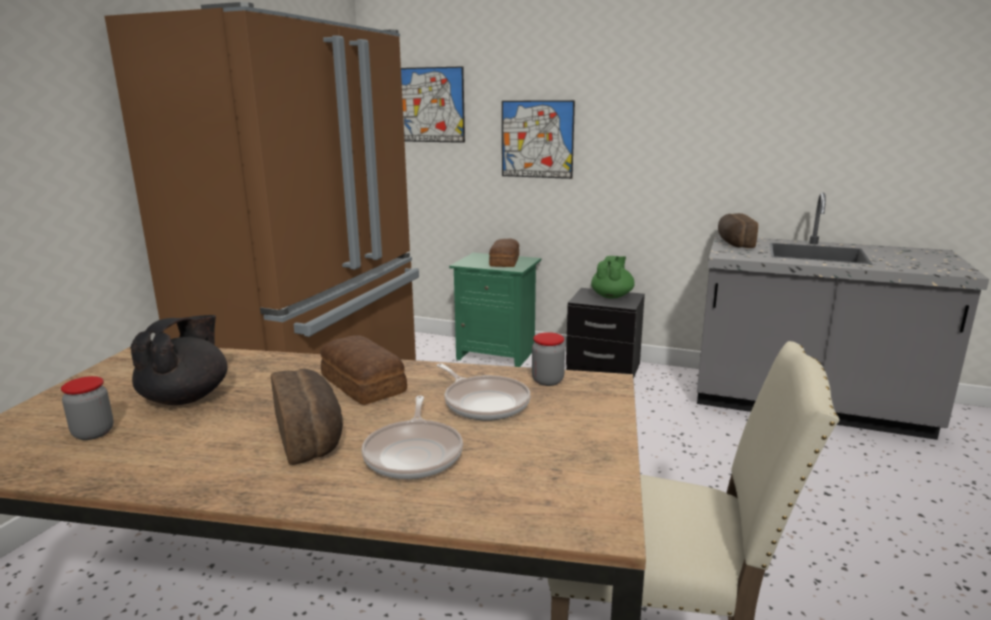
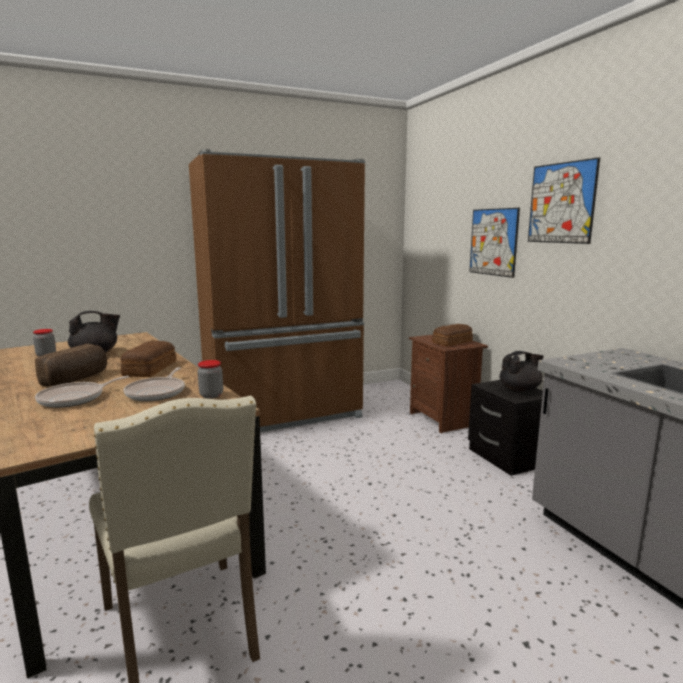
camera: 45 degrees right, 5 degrees down
(431, 105) = (436, 214): picture -> picture (561, 203)
(497, 354) = (444, 419): green nightstand -> brown nightstand
(612, 296) = (520, 389): green teapot -> black teapot
(733, 243) = (614, 356): bread -> none

